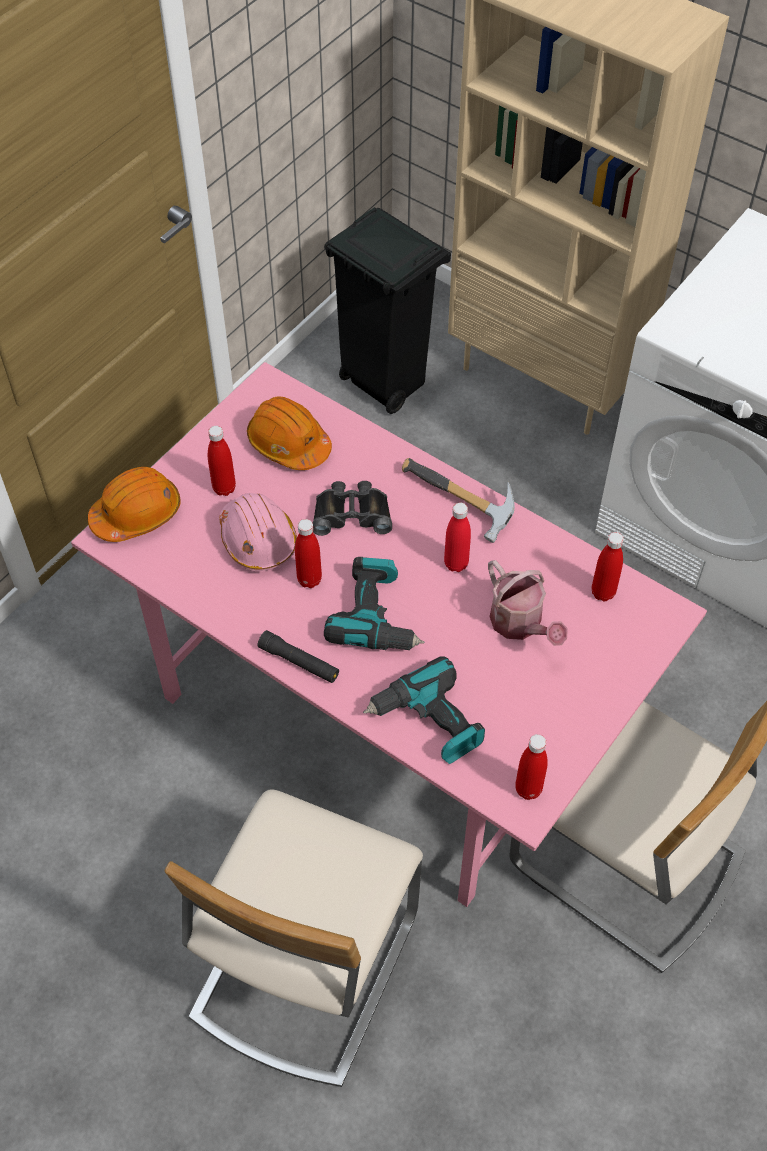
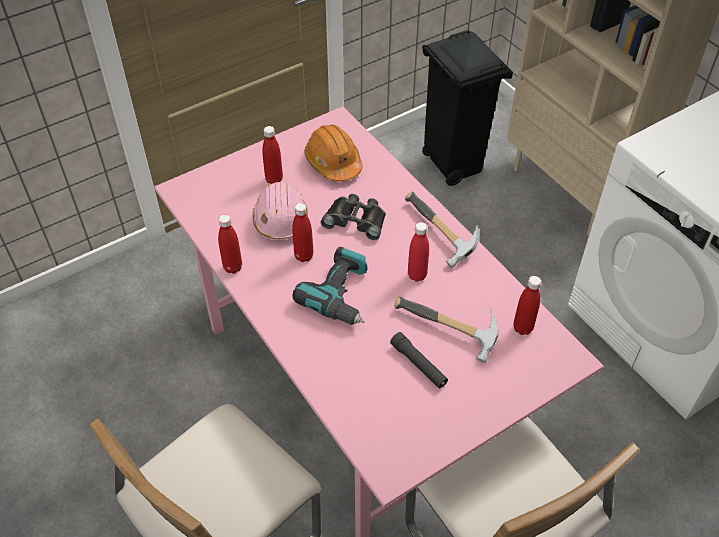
camera: 20 degrees right, 5 degrees down
(137, 514) = (206, 180): orange hard hat -> none
(299, 662) = (269, 310): black flashlight -> black flashlight (418, 364)
(428, 722) = (344, 382): power drill -> none
(520, 624) = (447, 332): watering can -> hammer
(528, 789) = (398, 457): red bottle -> red bottle (233, 267)

